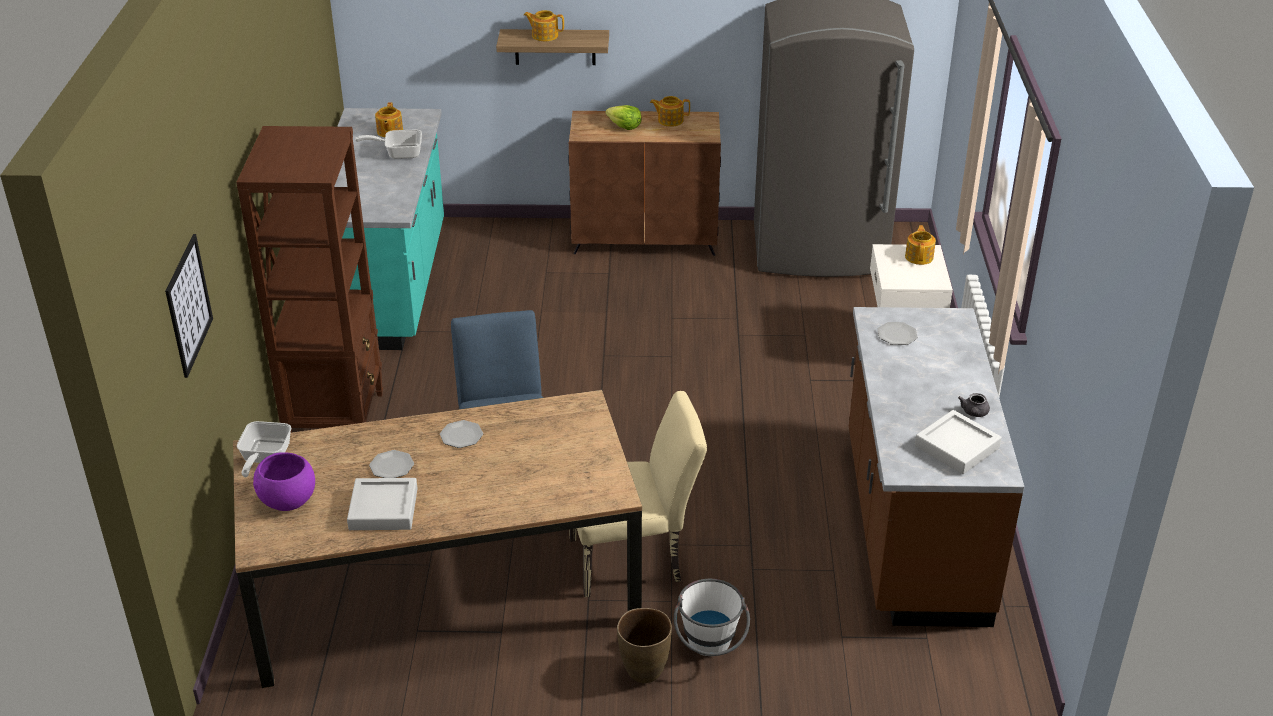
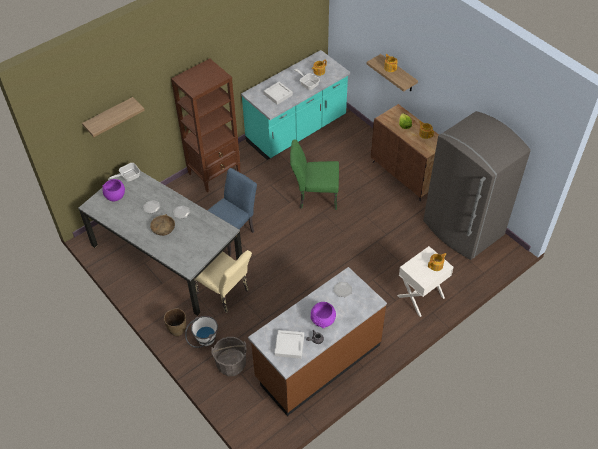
camera: 50 degrees right, 15 degrees up
(188, 305) = (109, 117): picture -> shelf
(383, 509) = (131, 220): grey tray -> grey tray (278, 95)
(445, 589) = (167, 256): brown dining table -> grey dining table
(466, 477) = (163, 228): none -> brown bowl
(559, 344) = (314, 196): none -> green chair
(805, 638) = (231, 364): none -> grey bucket
(941, 385) = (323, 320): none -> purple bowl

